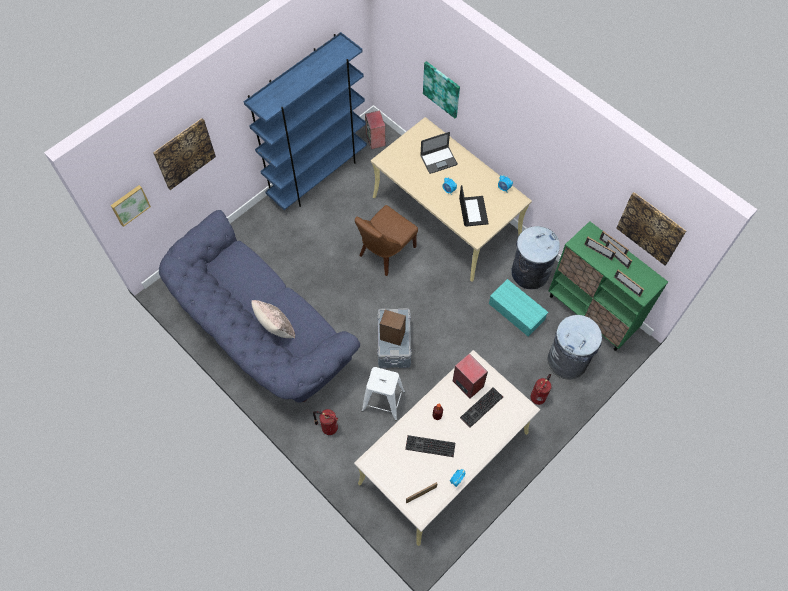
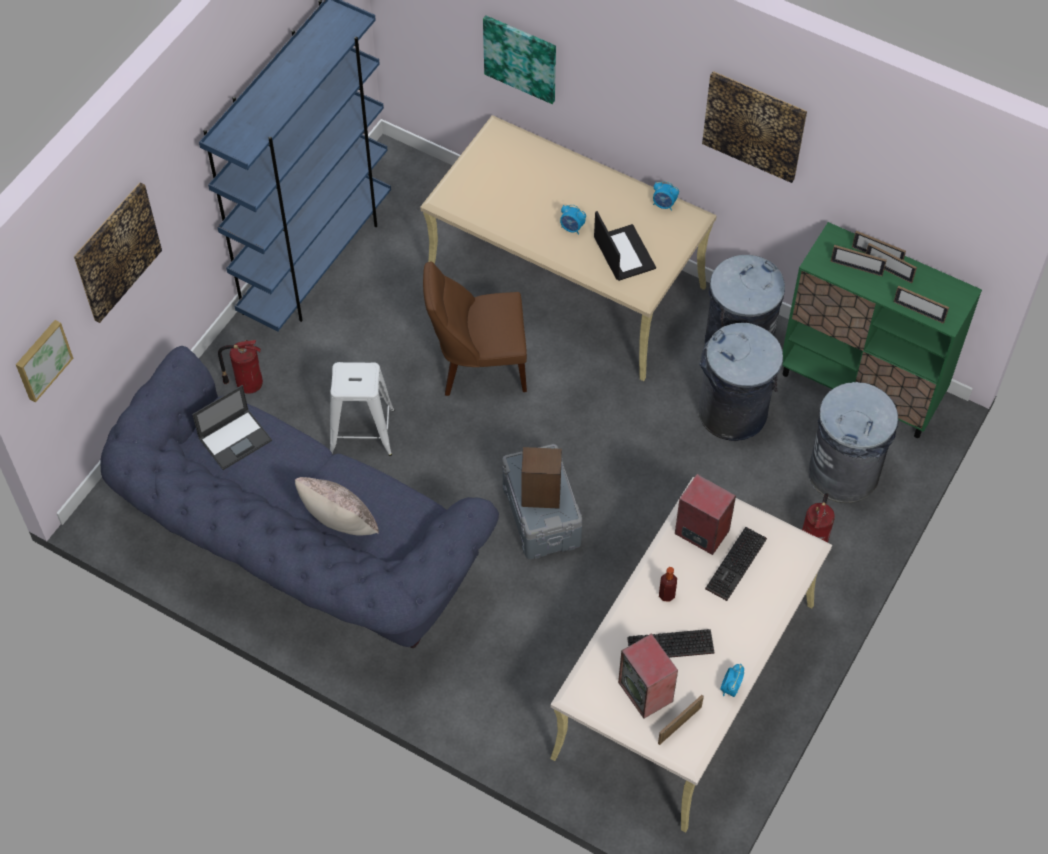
camera: 15 degrees left, 5 degrees down
(328, 427) = (470, 679): fire extinguisher -> fire extinguisher (247, 384)
(376, 140) = (401, 179): speaker -> speaker (646, 692)
(383, 401) = (552, 613): white stool -> white stool (362, 432)
(385, 252) = (478, 366): brown chair -> brown chair turned 60 degrees clockwise
(439, 160) = (539, 181): laptop -> laptop (235, 439)
(515, 311) = (733, 413): turquoise storage box -> grey trash can
(650, 228) = (935, 205): picture -> picture (754, 125)

